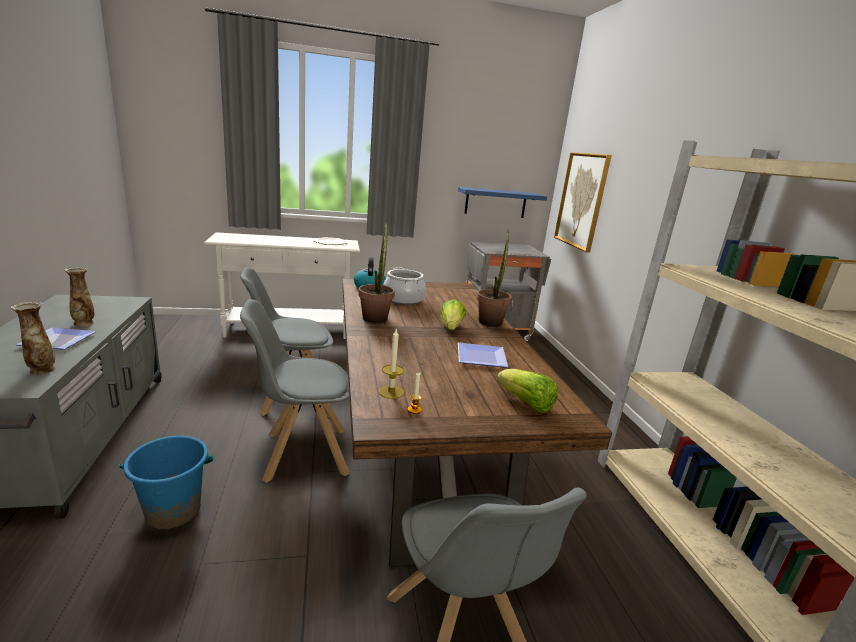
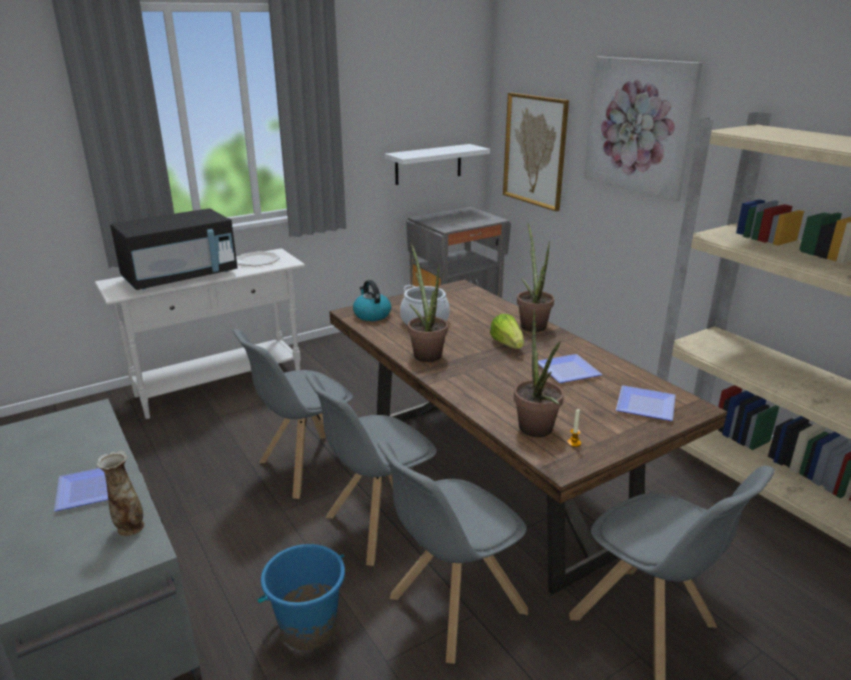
camera: 20 degrees left, 5 degrees up
(84, 323) = (83, 458): vase -> none
(268, 240) = (181, 277): none -> black microwave
(295, 542) = (452, 607): none -> grey chair
(391, 392) = (537, 432): candle -> potted plant
(495, 203) = (428, 164): blue shelf -> white shelf
(526, 404) = (647, 407): lettuce -> plate
(660, 174) = (639, 126): none -> picture

